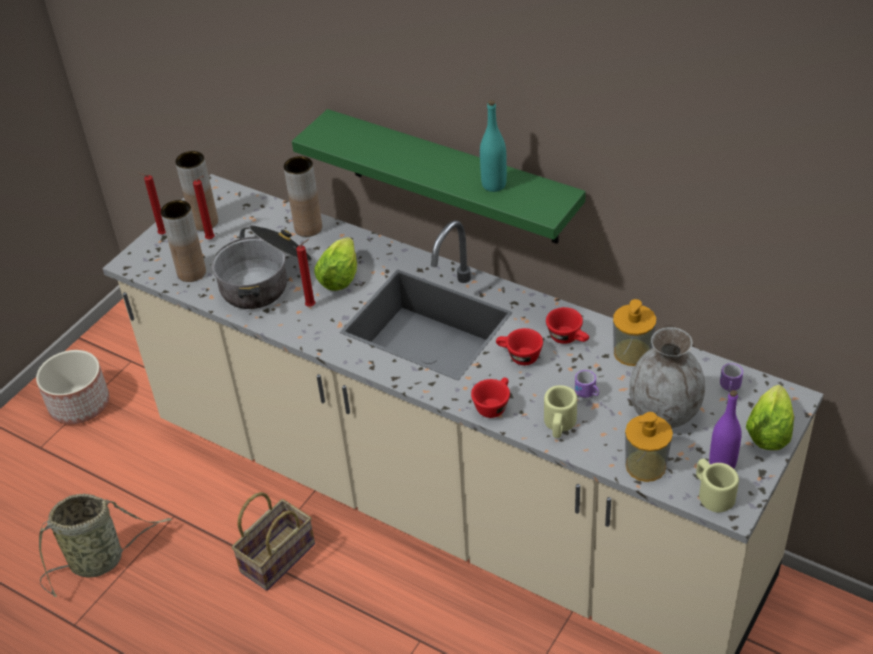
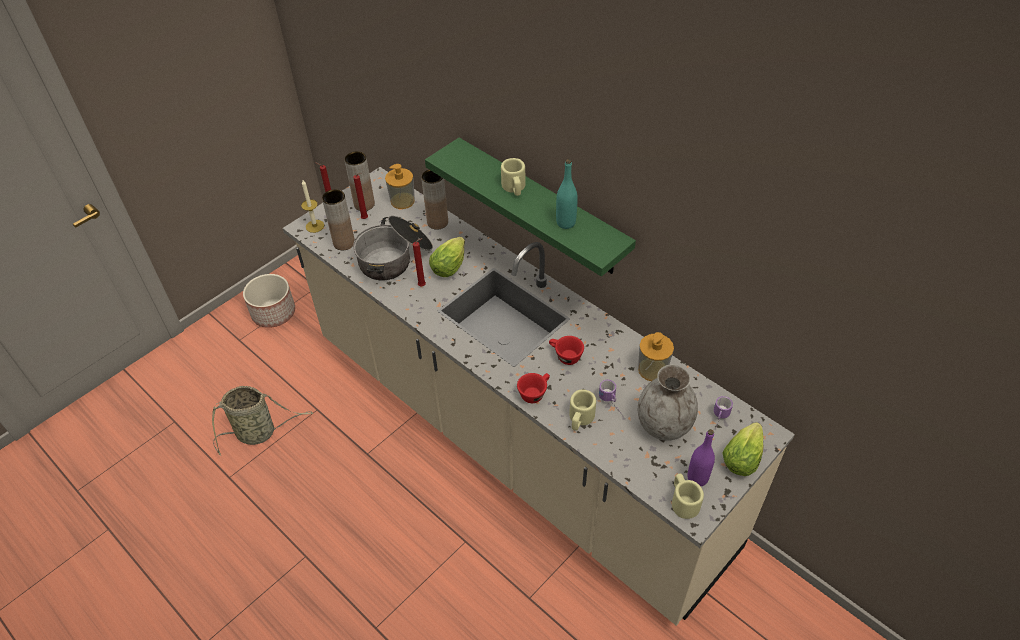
camera: 10 degrees right, 5 degrees up
(146, 259) = (315, 226): none -> candle
(278, 556) = (381, 455): basket -> none
(417, 156) = (514, 188): none -> beige mug
(568, 338) = (607, 348): red cup -> none
(645, 465) = (637, 467): soap dispenser -> soap dispenser (402, 201)

